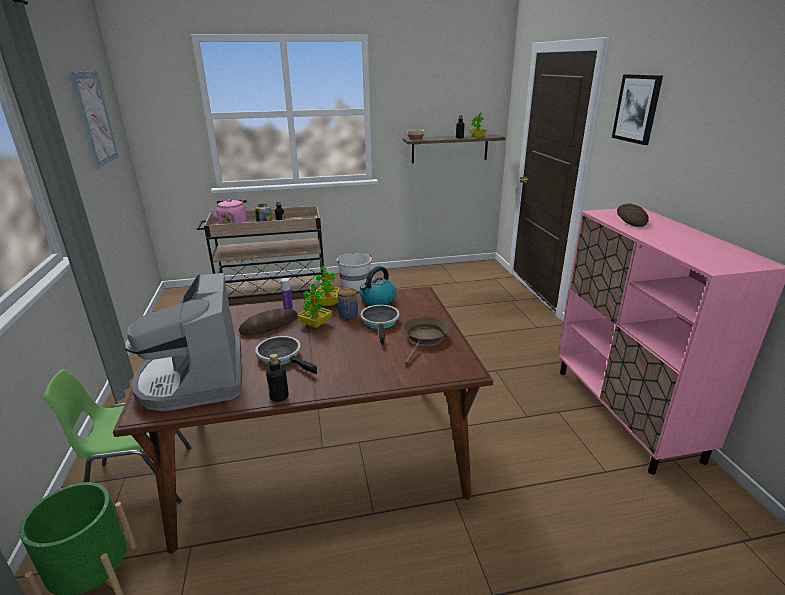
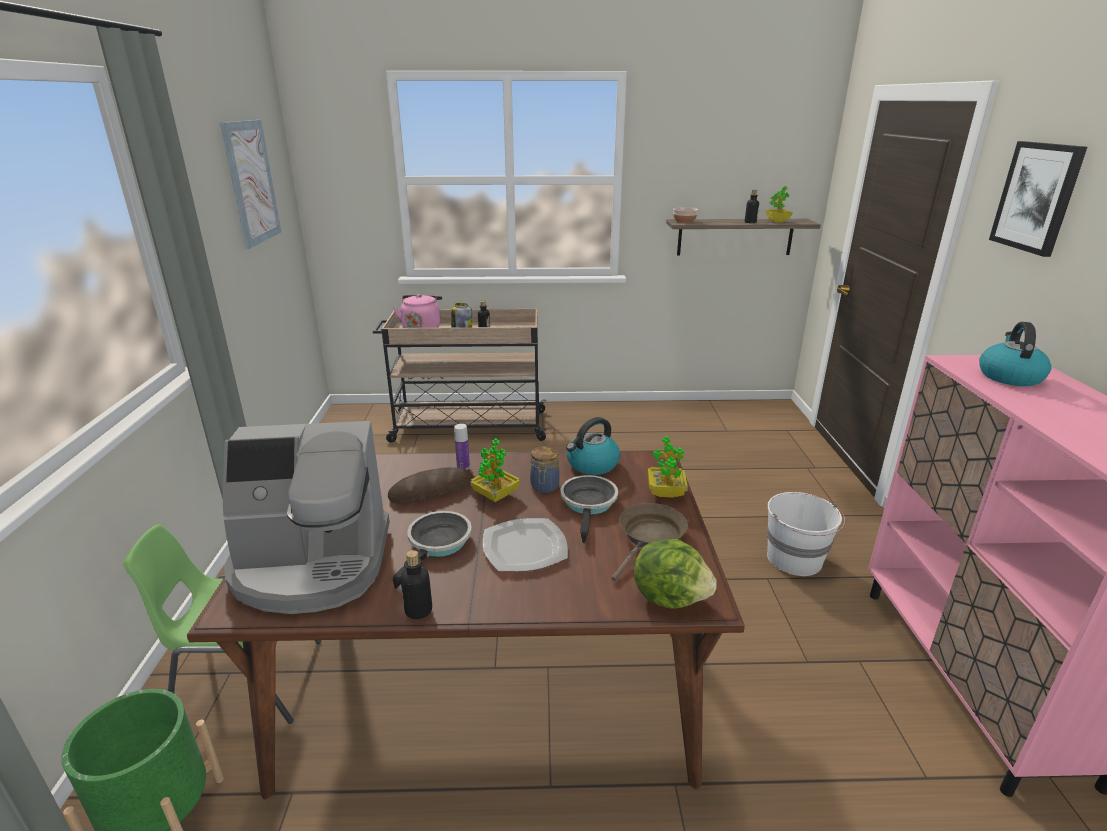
camera: 10 degrees right, 0 degrees up
(195, 378) = (312, 564): coffee machine -> coffee machine turned 90 degrees counterclockwise
(282, 357) = (438, 544): frying pan -> frying pan turned 60 degrees clockwise
(328, 303) = (520, 463): potted plant -> potted plant (665, 492)
(343, 352) = (525, 547): none -> plate
(355, 286) = (582, 423): white bucket -> white bucket (795, 559)
(444, 369) = (670, 596): none -> lettuce
(631, 219) = (1009, 376): bread -> kettle

